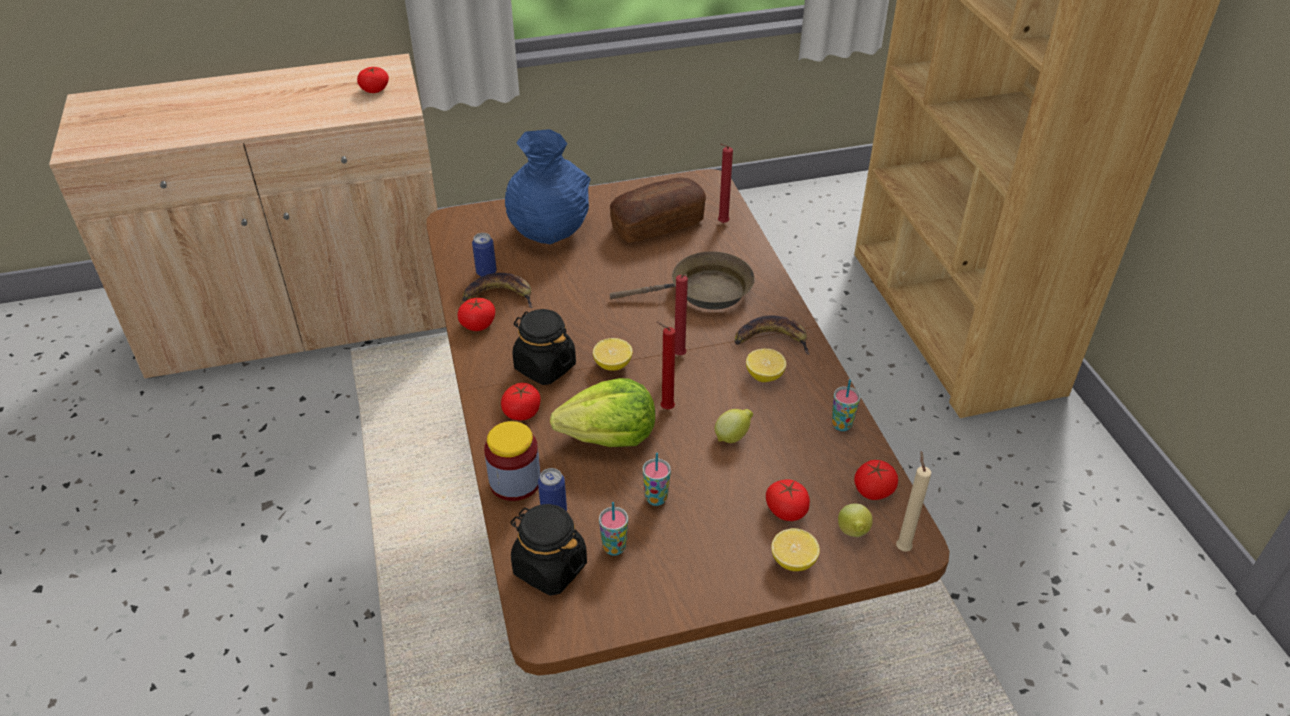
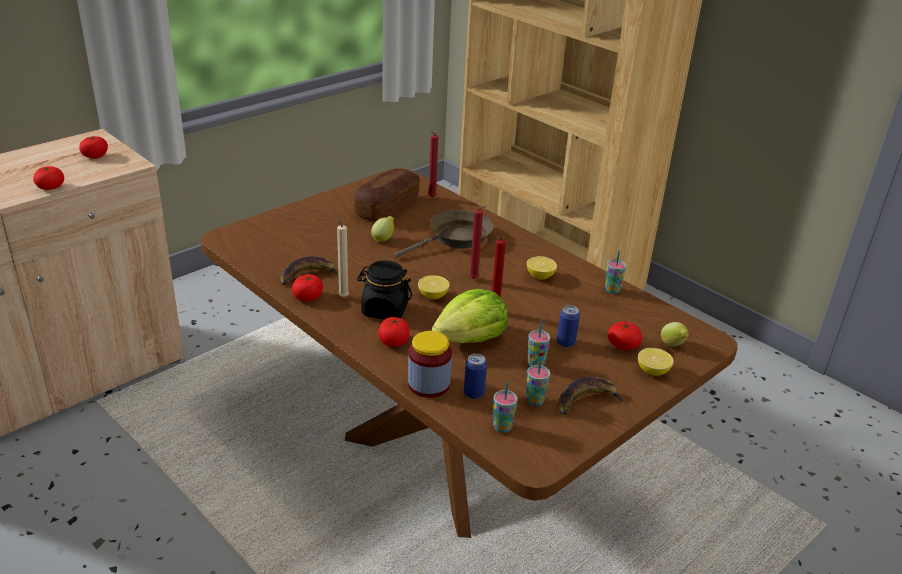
camera: 30 degrees left, 10 degrees down
(486, 272) = (283, 263): can -> can (565, 342)
(549, 229) = (308, 226): blue vase -> none
(549, 567) = (502, 427): black jar -> cup
(733, 437) = (552, 315): lemon -> lemon (383, 239)
(772, 339) = (526, 255): banana -> banana (587, 401)
(873, 490) = (663, 319): tomato -> tomato (50, 187)
(902, 547) = (706, 343): beige candle -> beige candle (342, 296)

